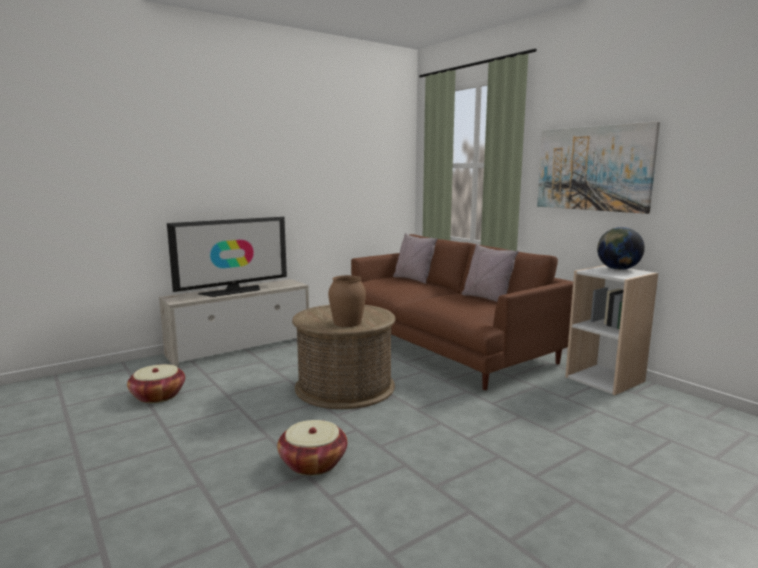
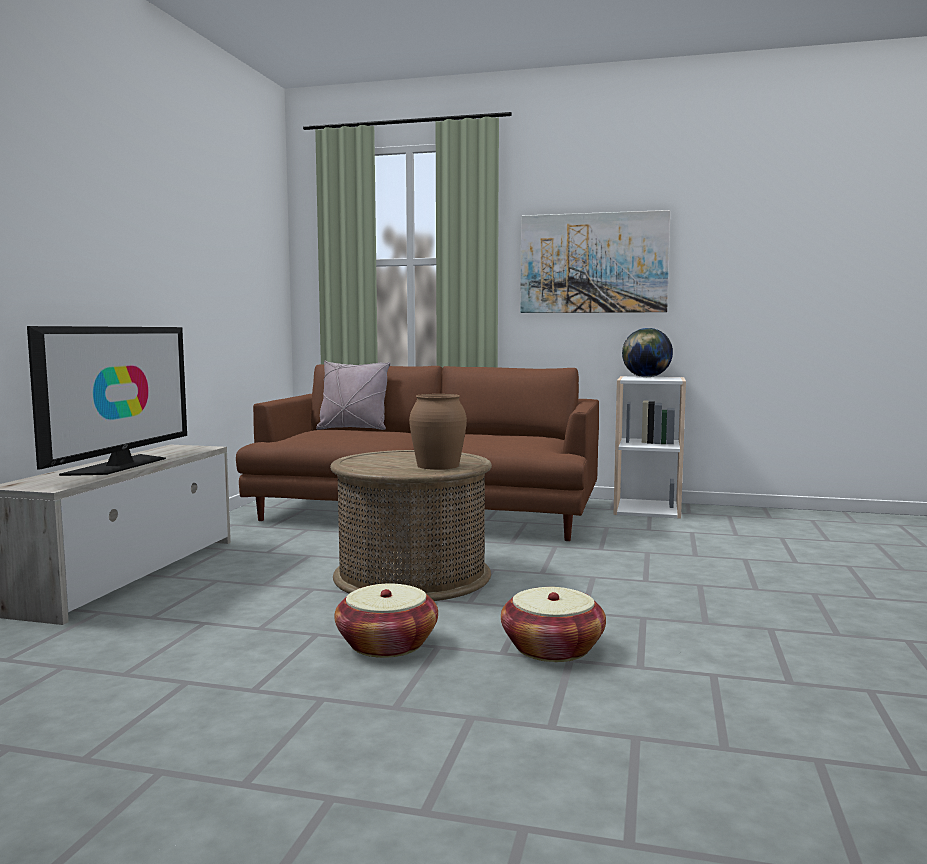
camera: 40 degrees left, 5 degrees down
(158, 396) = (130, 663): basket -> basket (387, 644)
(486, 299) = (499, 433): purple pillow -> none

